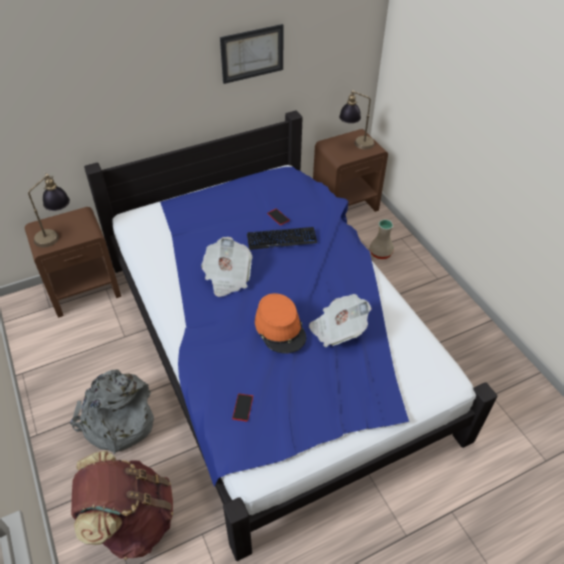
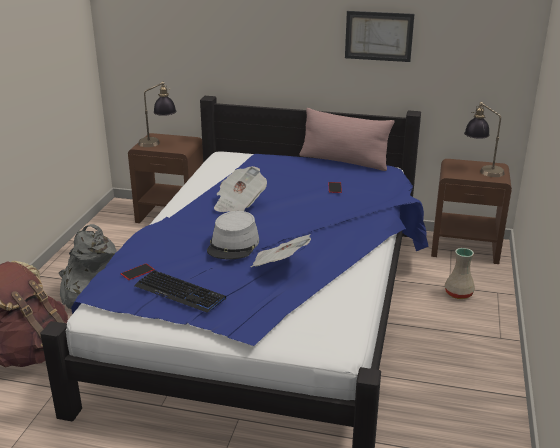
camera: 40 degrees right, 20 degrees down
(247, 179) = (344, 161): none -> pink pillow
(280, 328) = (233, 245): orange hat -> grey hat
(281, 239) = (317, 200): keyboard -> keyboard (180, 292)

